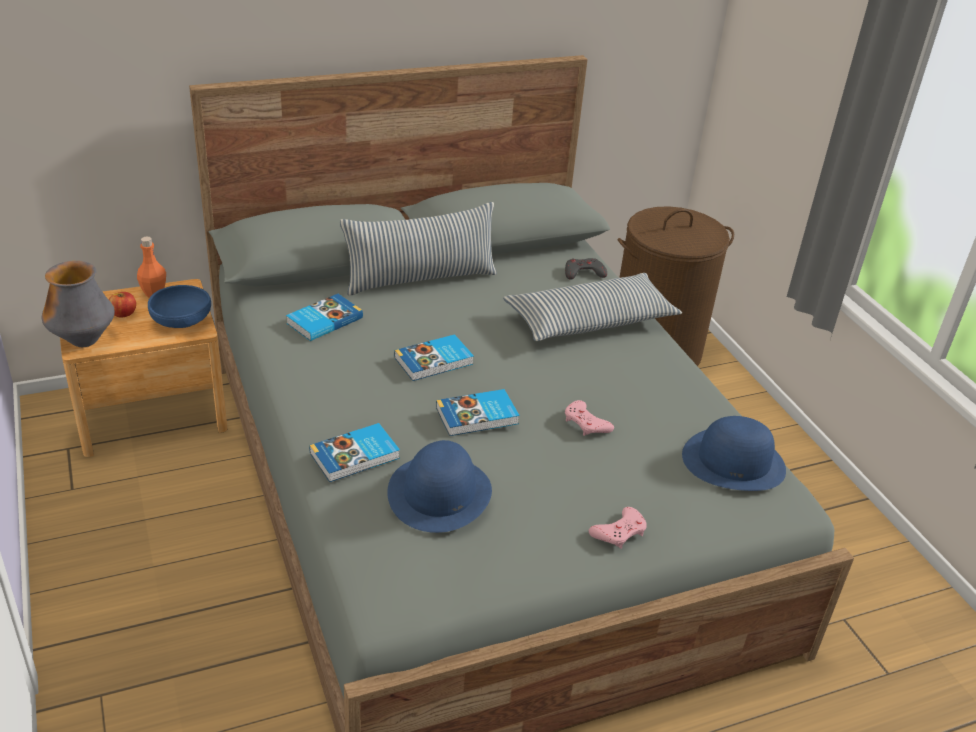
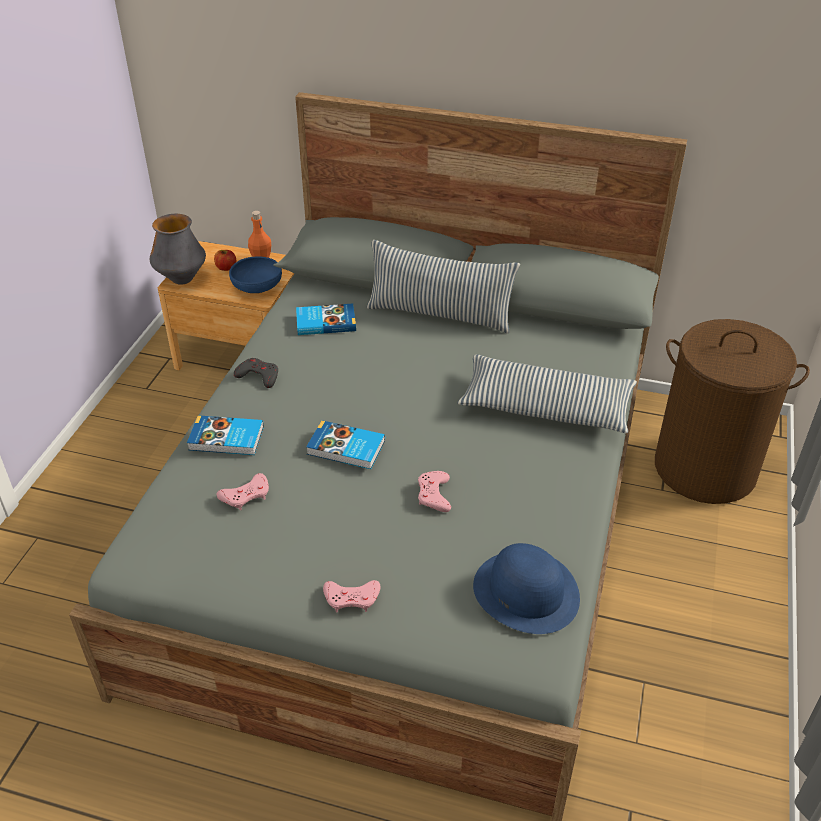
camera: 40 degrees right, 5 degrees up
(435, 361) = (368, 389): book -> none
(439, 493) = (246, 495): blue hat -> pink game controller
(583, 273) = (592, 360): grey game controller -> grey game controller (258, 376)

